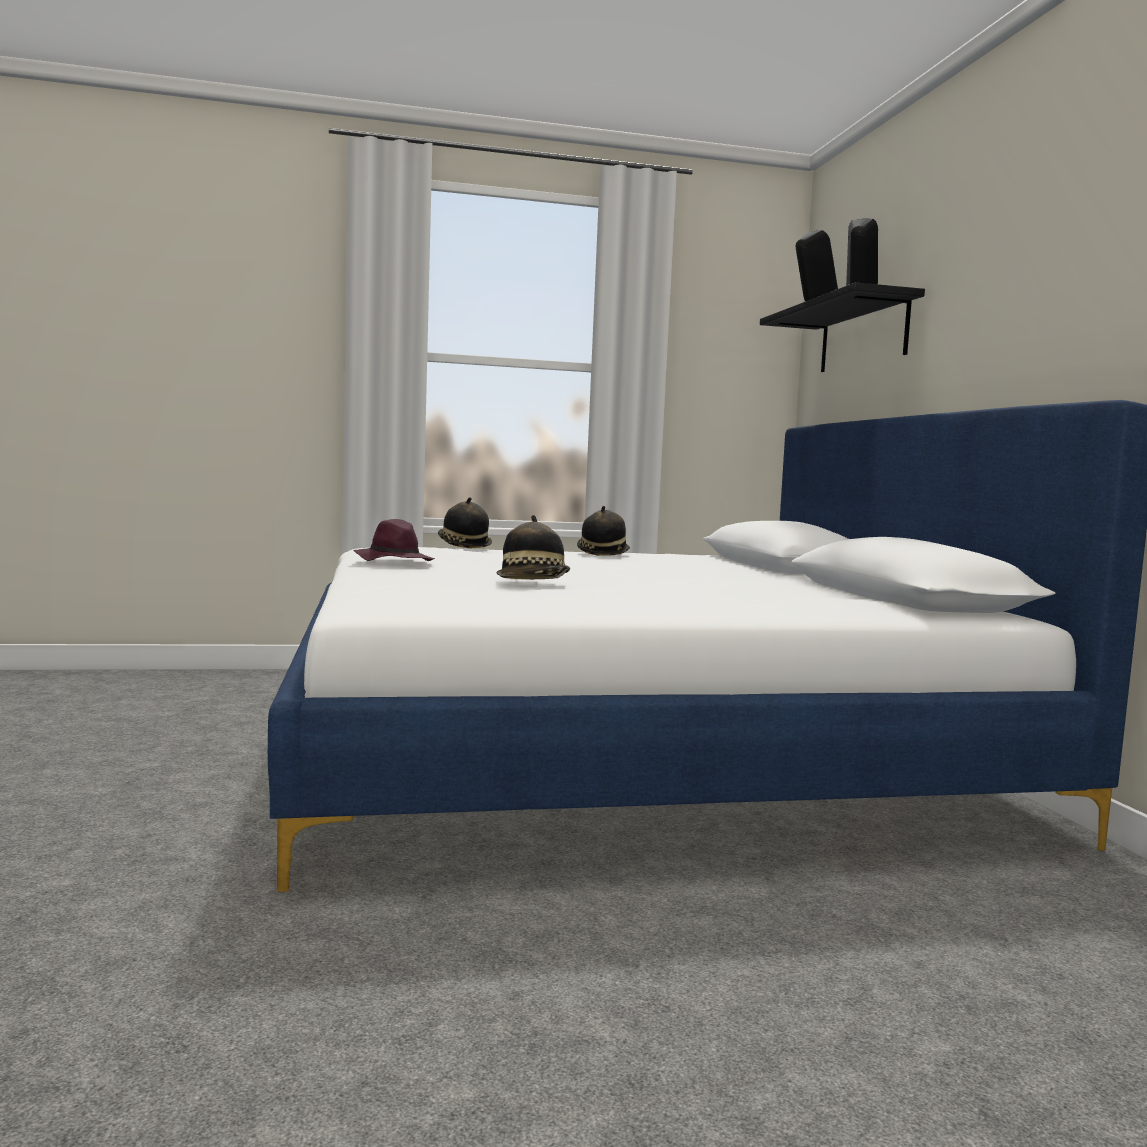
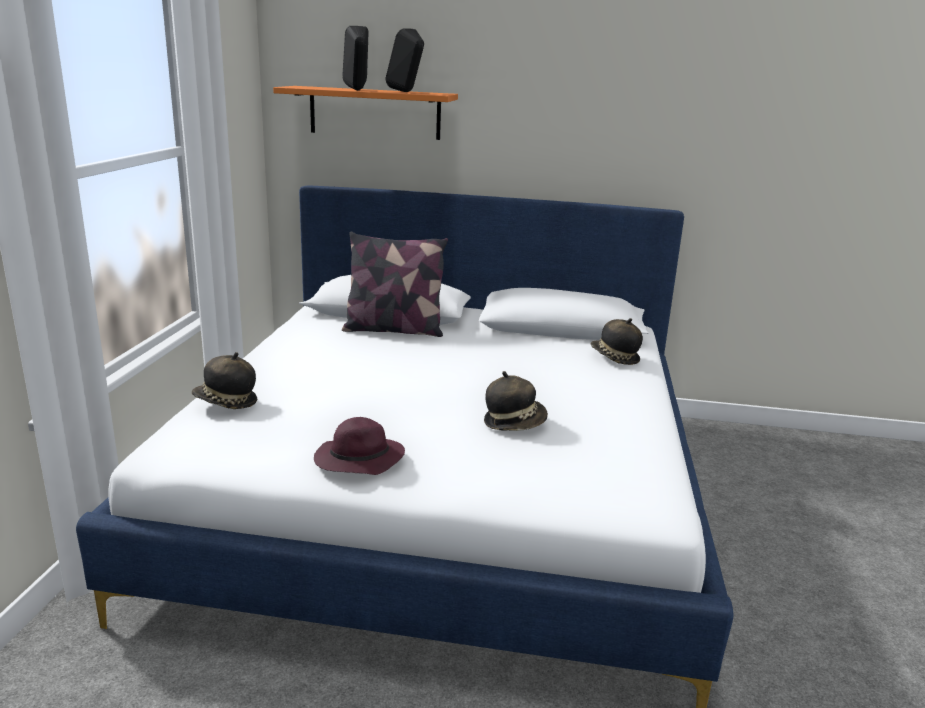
camera: 70 degrees left, 15 degrees up
(602, 553) = (294, 352): hat -> hat (614, 358)
(726, 565) = (393, 330): none -> pillow
(863, 336) = (375, 113): black shelf -> orange shelf

